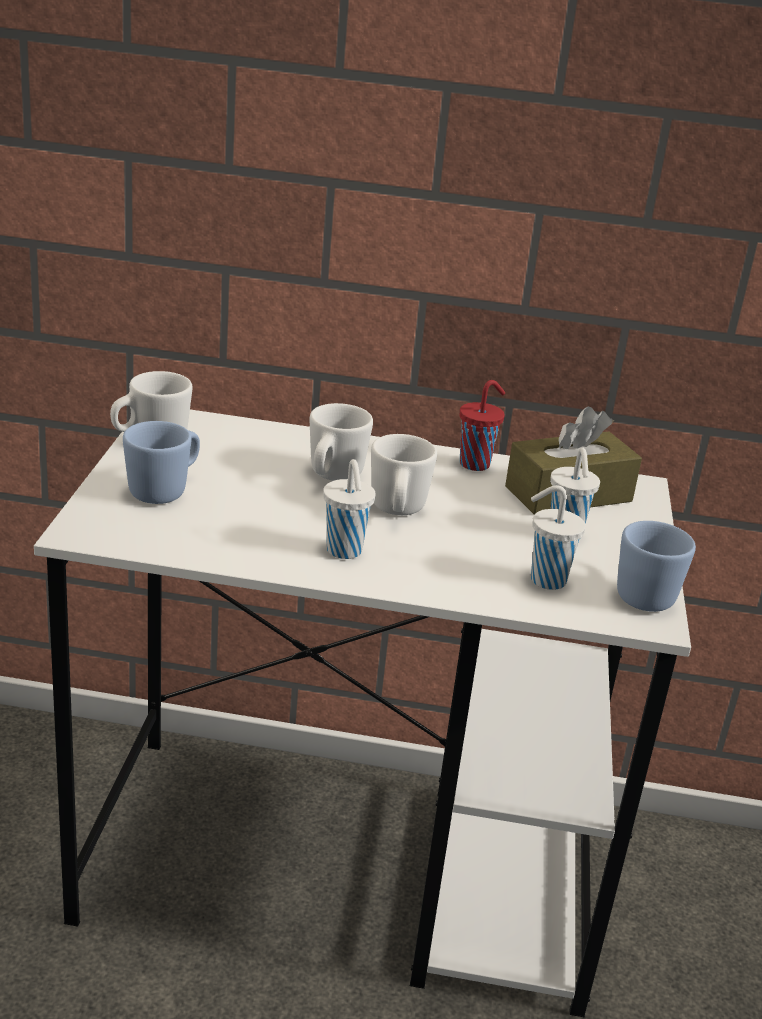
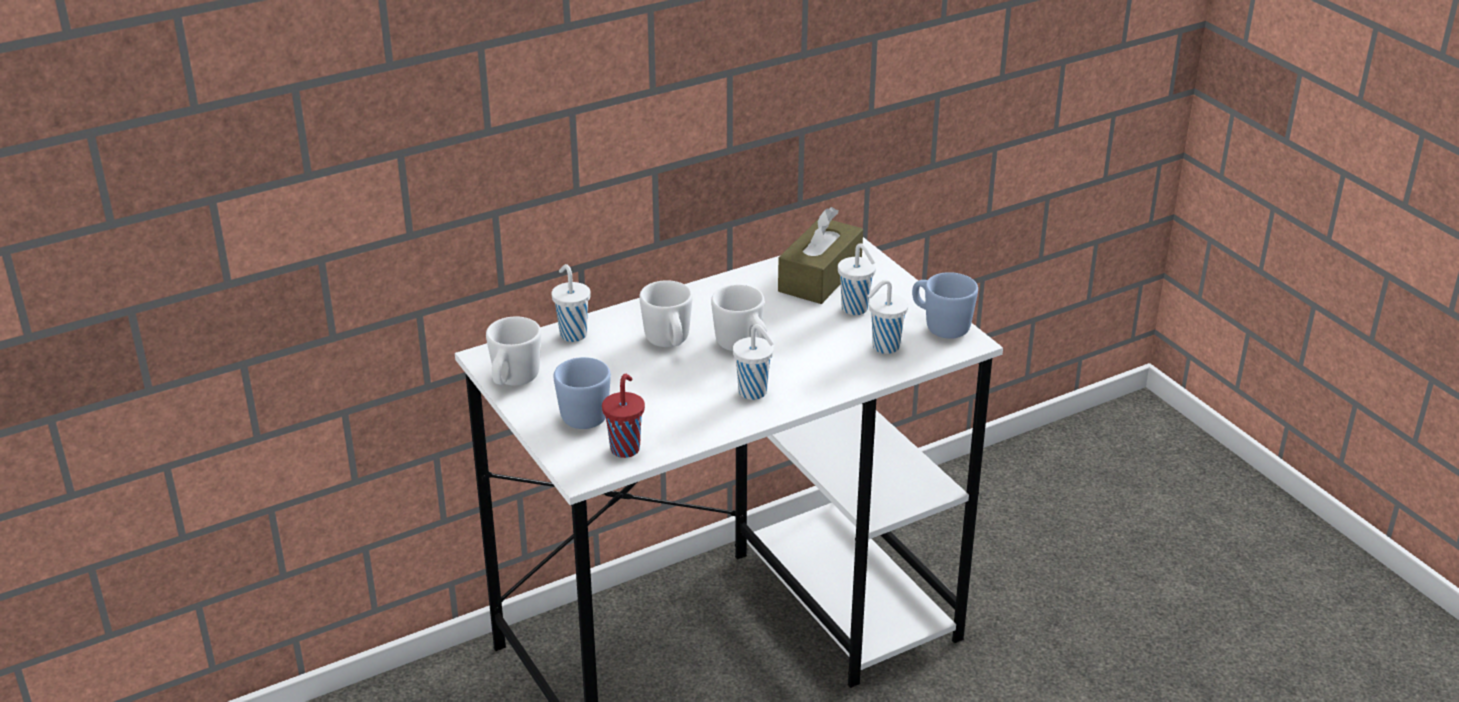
camera: 35 degrees left, 5 degrees up
(260, 432) = (572, 334): none -> white cup
(476, 464) = (738, 283): red cup -> red cup (625, 448)

